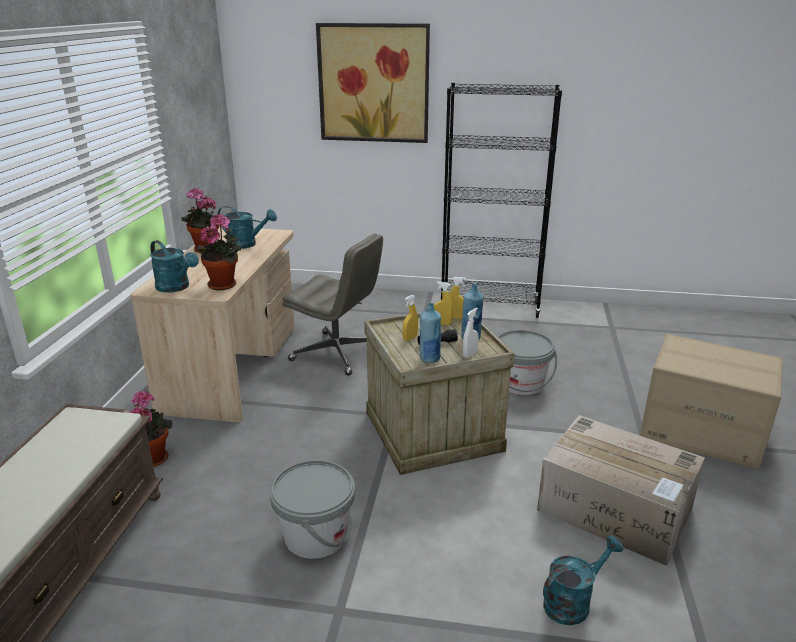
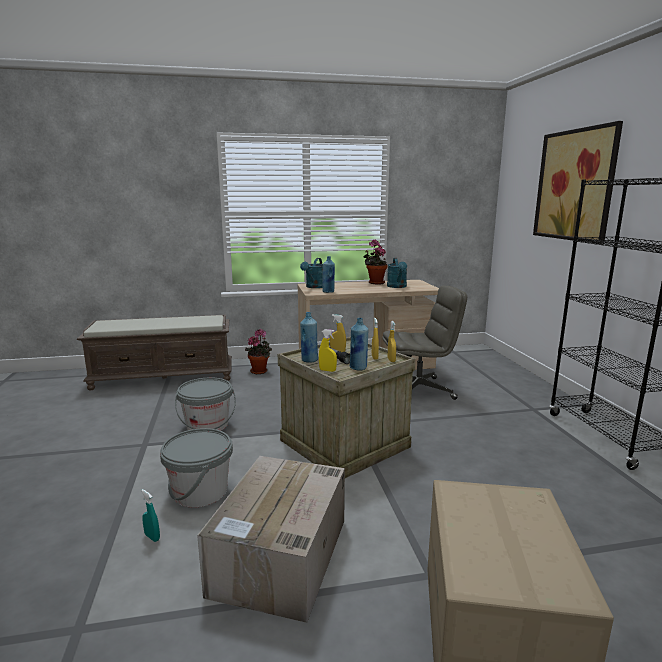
camera: 70 degrees right, 10 degrees down
(224, 284) = (328, 292): potted plant -> blue bottle
(337, 353) = (419, 390): grey office chair -> grey office chair turned 105 degrees counterclockwise
(470, 354) = (327, 370): white spray bottle -> yellow spray bottle
(520, 383) = (464, 475): grey bucket -> grey bucket (200, 491)
(573, 602) = (152, 537): turquoise watering can -> turquoise spray bottle

